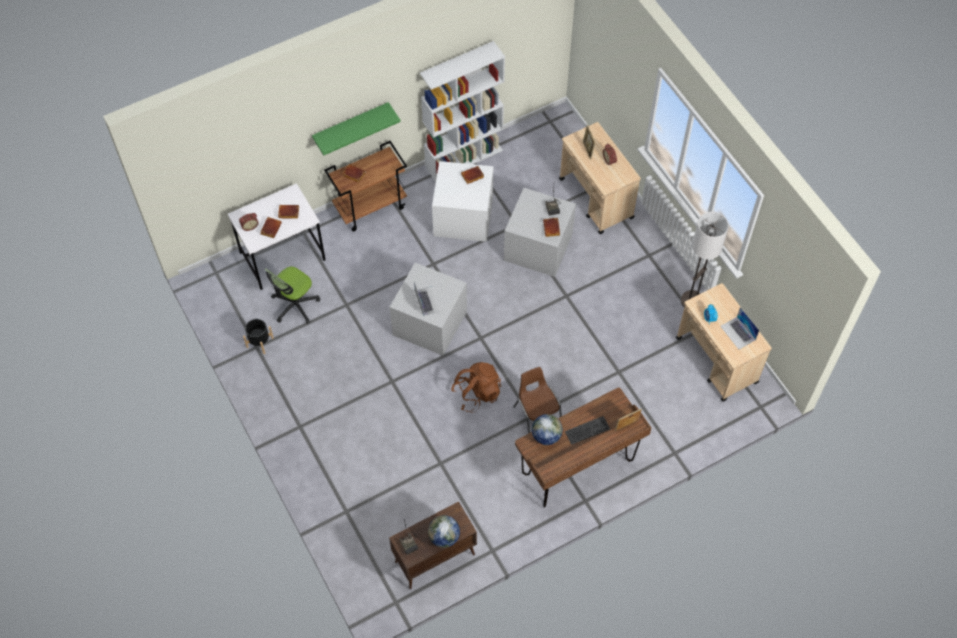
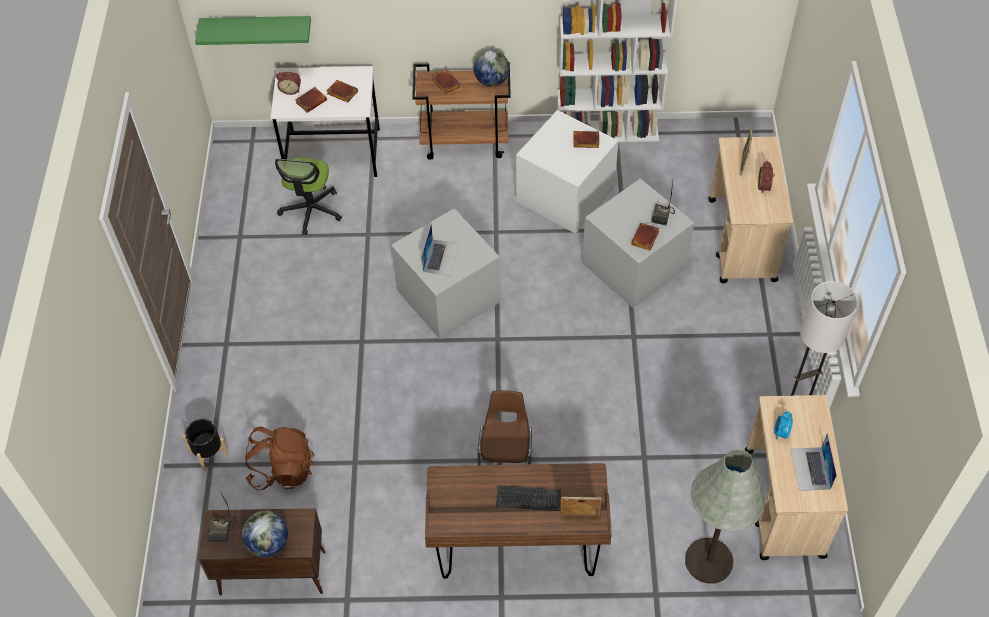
camera: 30 degrees right, 5 degrees down
(260, 342) = (247, 233): black planter -> black planter (209, 453)
(295, 305) = (311, 210): office chair -> office chair turned 60 degrees counterclockwise
(351, 125) = (457, 16): green shelf -> green shelf (257, 28)
(477, 393) = (451, 401): brown backpack -> brown backpack (282, 469)
(546, 436) = (471, 479): globe -> globe (491, 81)
(693, 417) = (708, 561): none -> grey floor lamp

